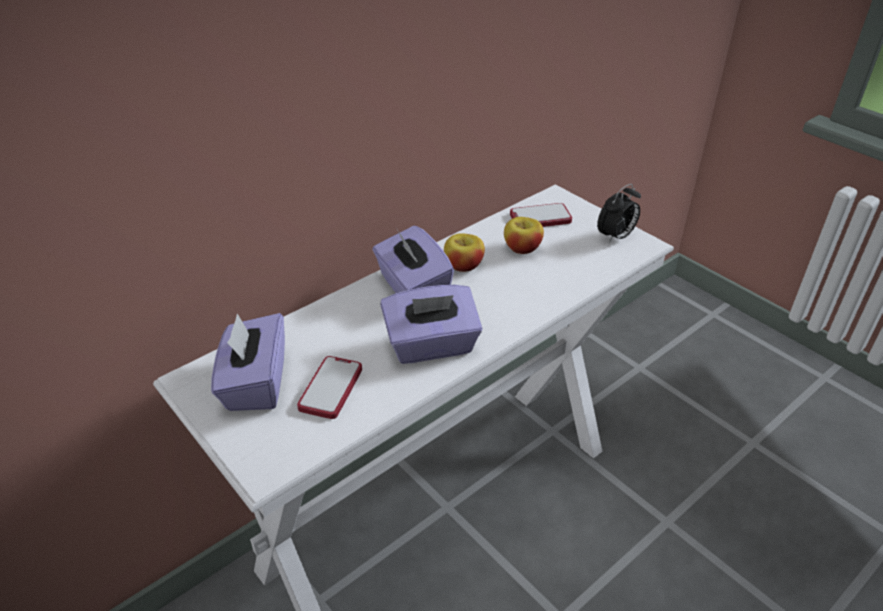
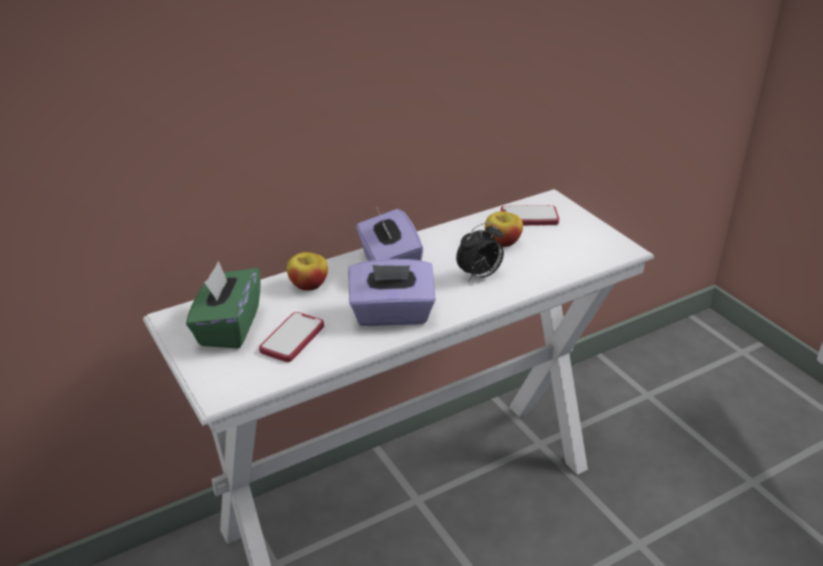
camera: 10 degrees right, 5 degrees down
(255, 383) = (228, 327): purple tissue box -> green tissue box
(463, 266) = (442, 252): apple -> apple (308, 285)
(615, 237) = (597, 241): alarm clock -> alarm clock (479, 276)

